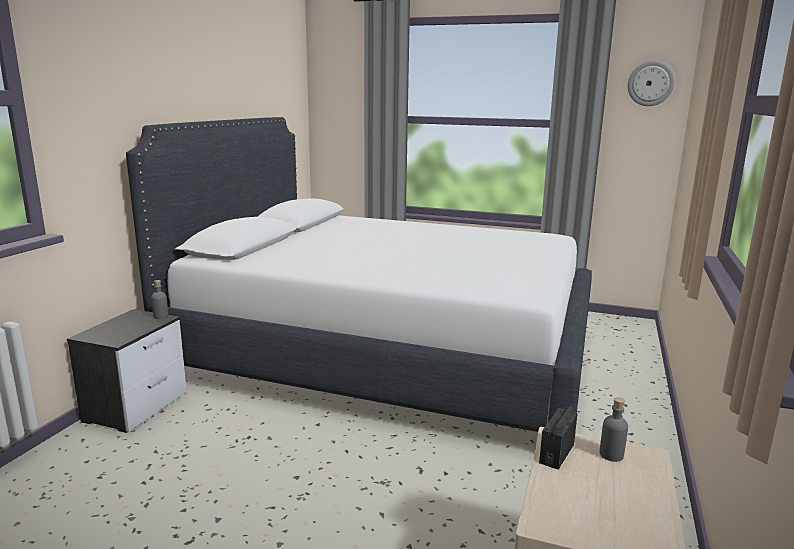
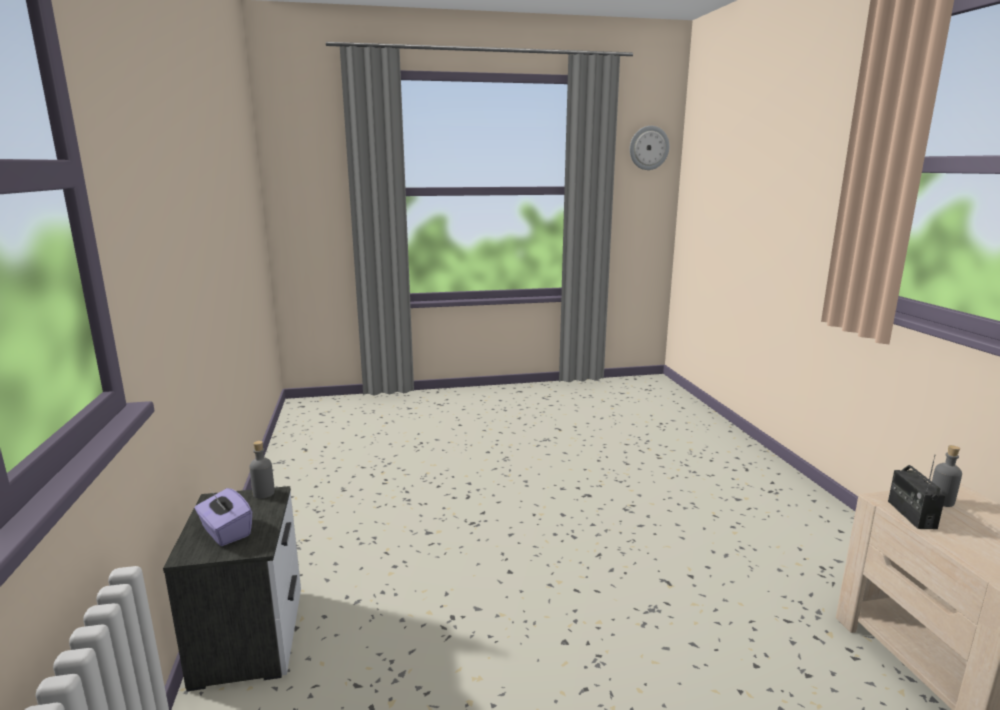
camera: 30 degrees left, 0 degrees up
(115, 330) = (225, 532): none -> purple tissue box
(388, 354) = (483, 468): white bed -> none

